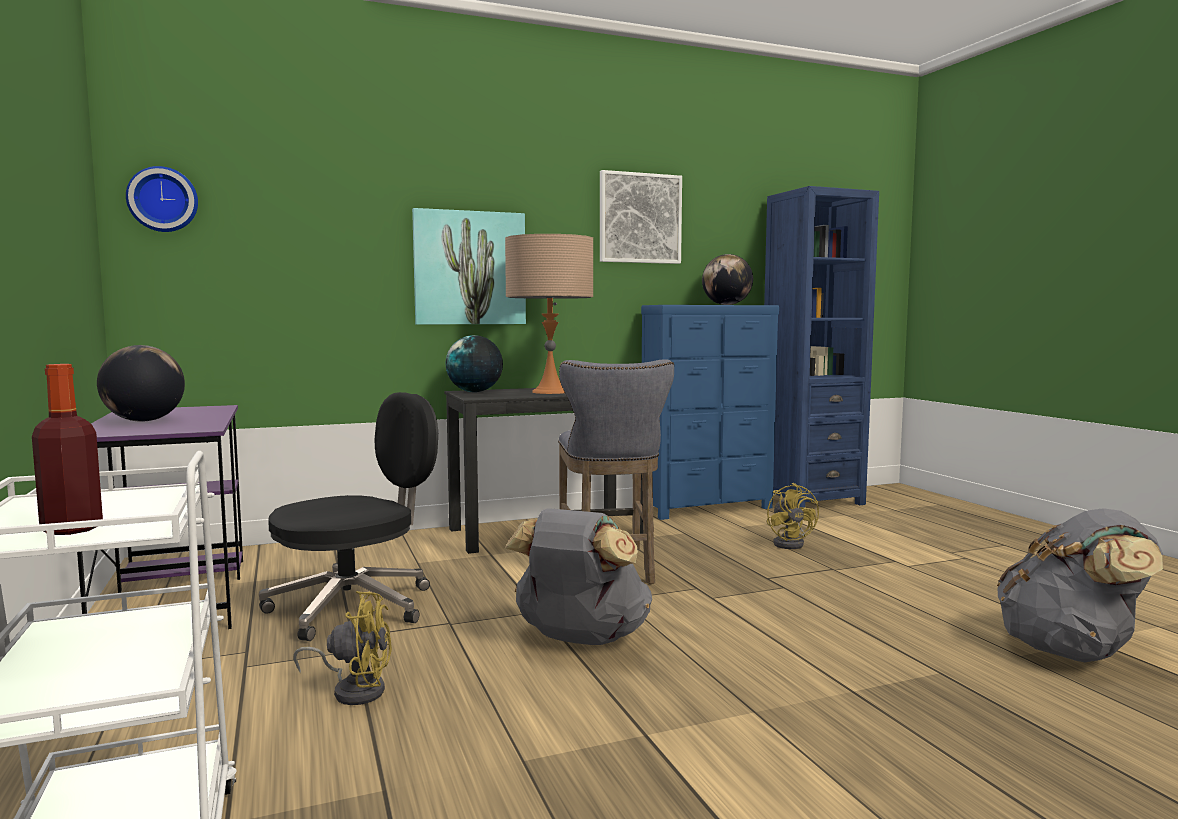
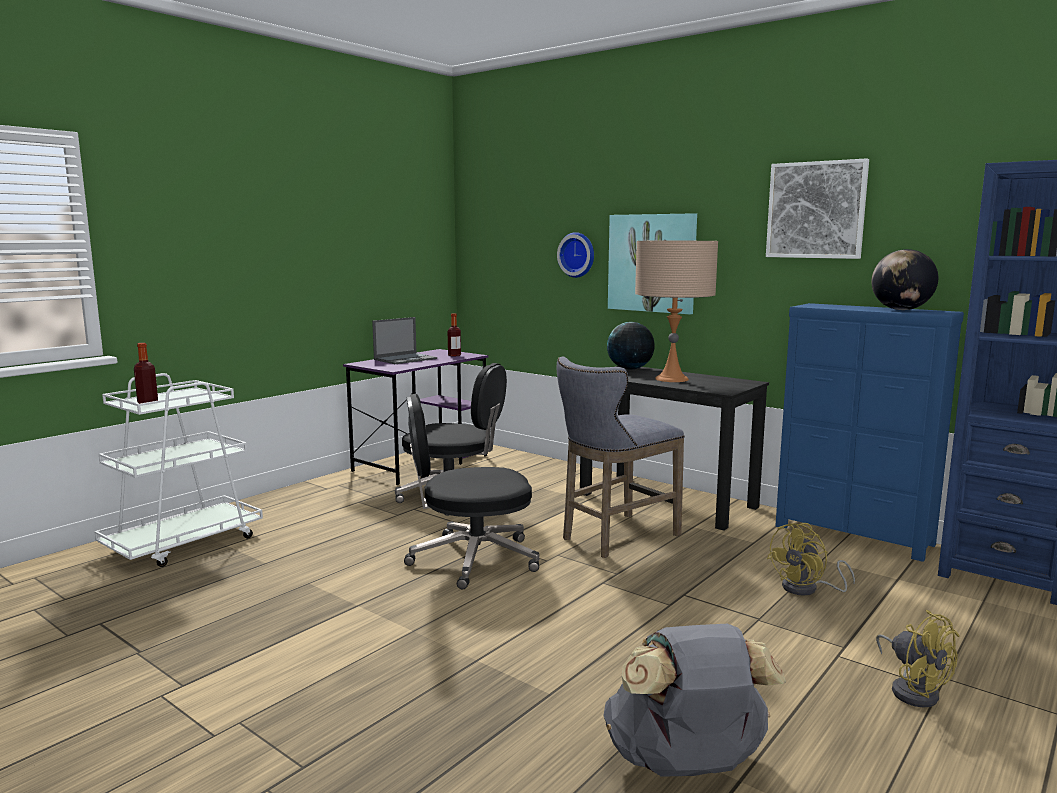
camera: 60 degrees right, 5 degrees up
(144, 421) = (406, 359): globe -> laptop
(163, 200) = (480, 219): wall clock -> wall clock (577, 255)
(194, 410) = (454, 355): none -> bottle
(354, 690) = (353, 528): yellow fan -> yellow fan (913, 690)
(580, 639) = (471, 559): grey backpack -> black office chair

